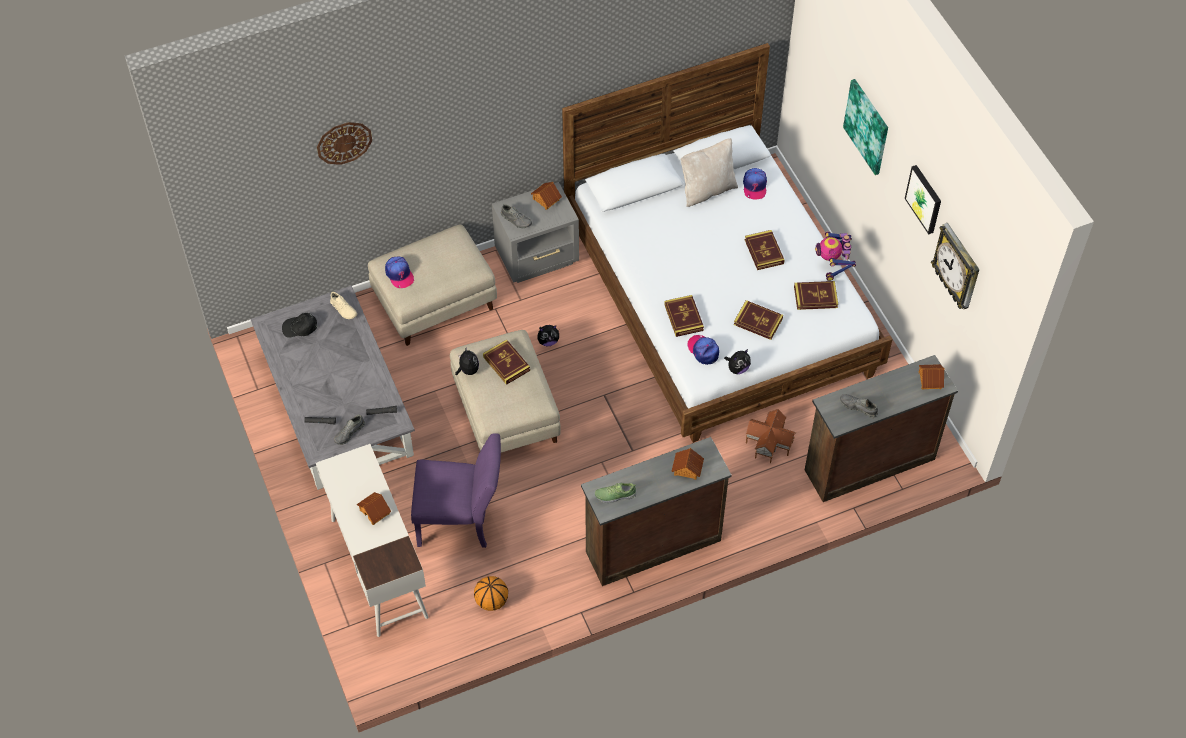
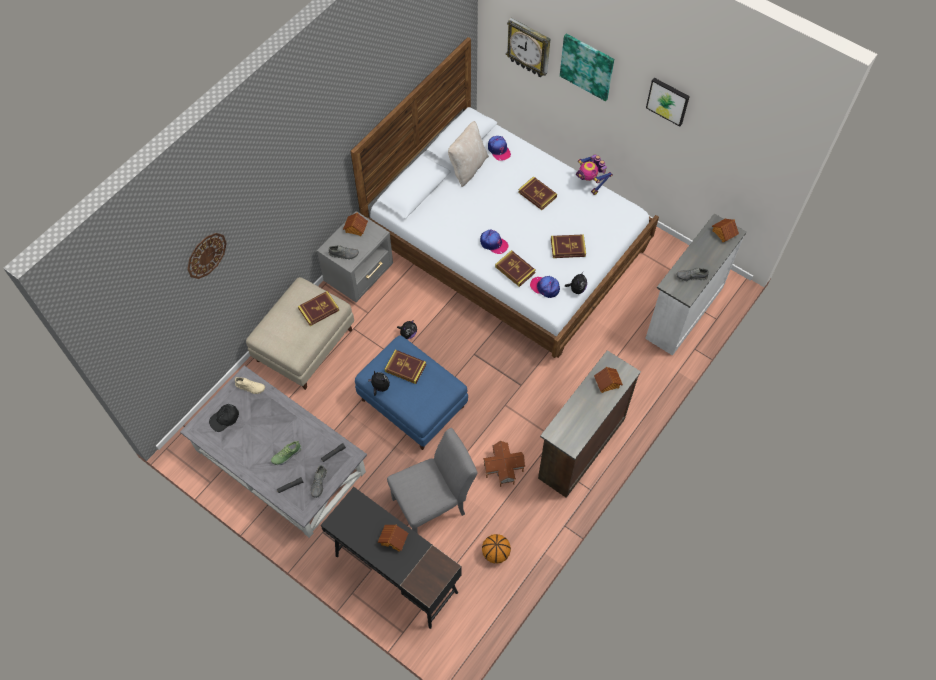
camera: 30 degrees left, 5 degrees up
(378, 567) = (395, 573): white desk -> black desk
(399, 274) = (278, 338): cap -> cap (493, 243)
(461, 522) = (434, 504): purple chair -> grey chair
(505, 412) = (411, 403): beige ottoman -> blue ottoman
(615, 495) = (570, 430): shoe -> shoe (286, 455)
(768, 443) = (609, 332): toy house -> toy house (503, 469)
(815, 297) = (594, 211): book -> book (319, 309)
(868, 463) = (682, 312): brown dresser -> white dresser
(957, 268) = (716, 141): wall clock -> wall clock (529, 48)

